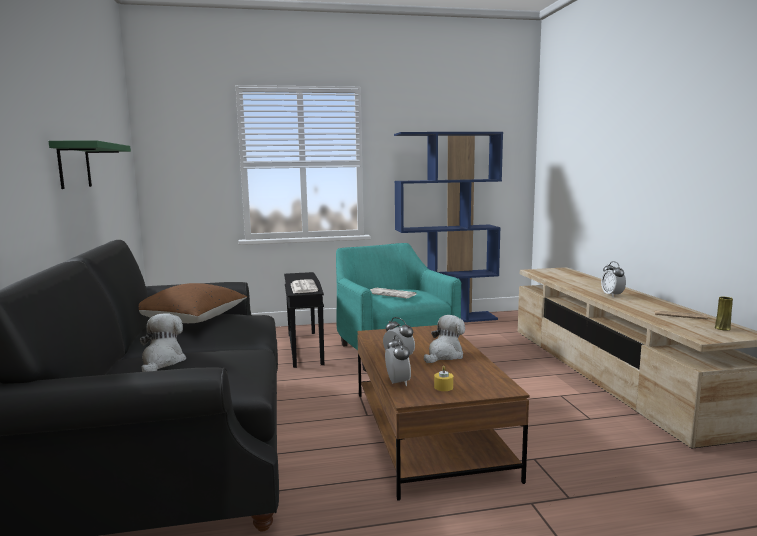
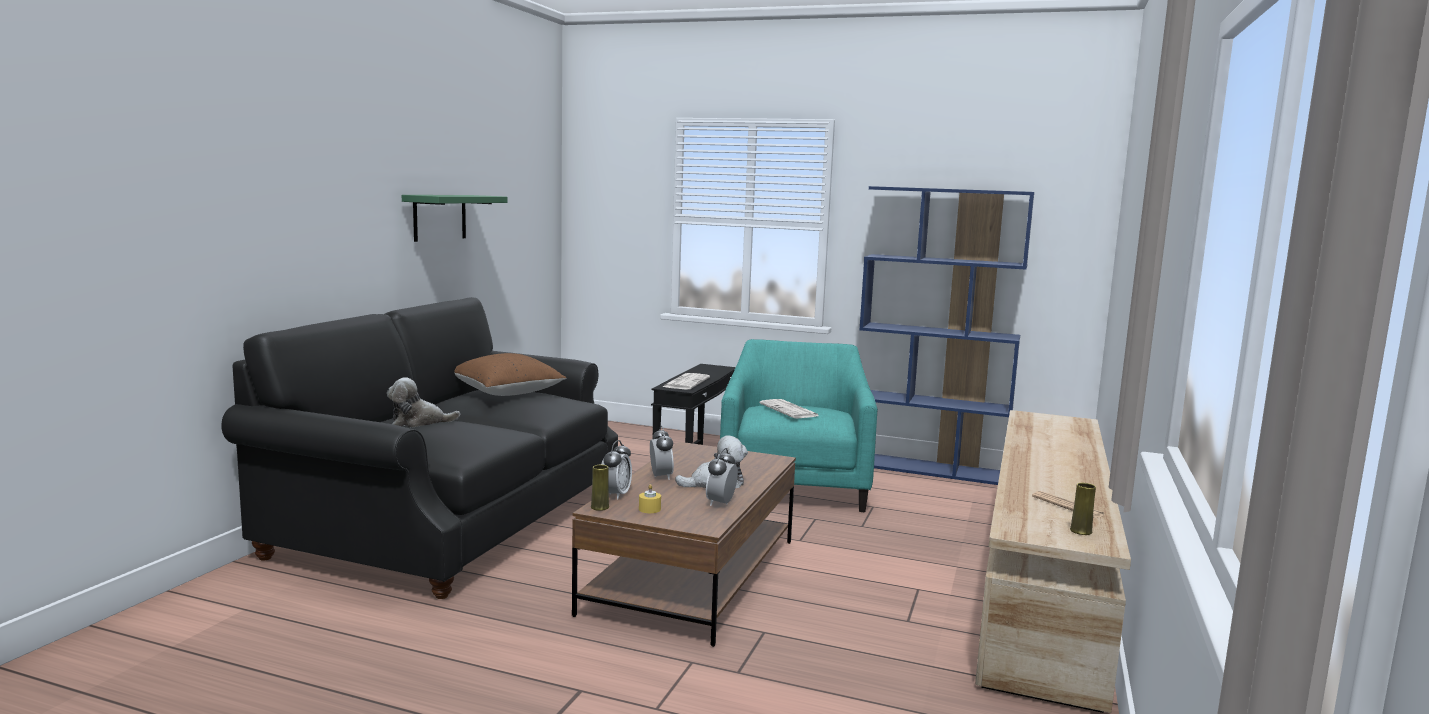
camera: 30 degrees right, 0 degrees up
(162, 362) = (419, 422): plush toy -> plush toy turned 135 degrees counterclockwise
(407, 397) = (600, 507): none -> yellow vase
(612, 295) = (1048, 464): alarm clock -> alarm clock (721, 503)

